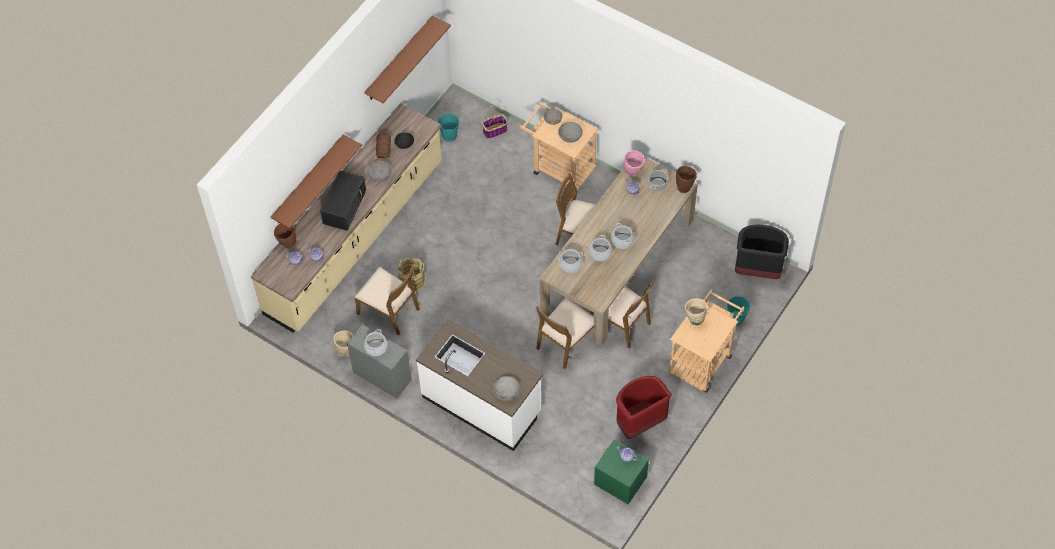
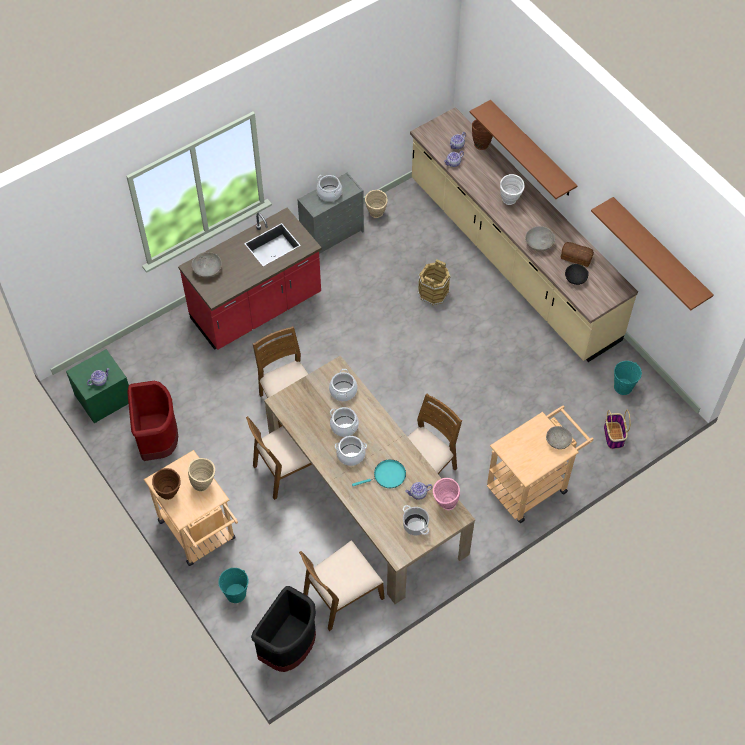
camera: 110 degrees right, 0 degrees up
(344, 206) = (510, 202): black microwave -> white vase
(389, 311) = (407, 263): brown chair -> brown chair (342, 595)
(482, 404) = (256, 308): white counter -> red counter
(570, 136) = (524, 451): grey bowl -> none
(628, 213) = (387, 476): none -> turquoise frying pan
(684, 186) = (399, 554): brown vase -> brown vase (170, 495)

